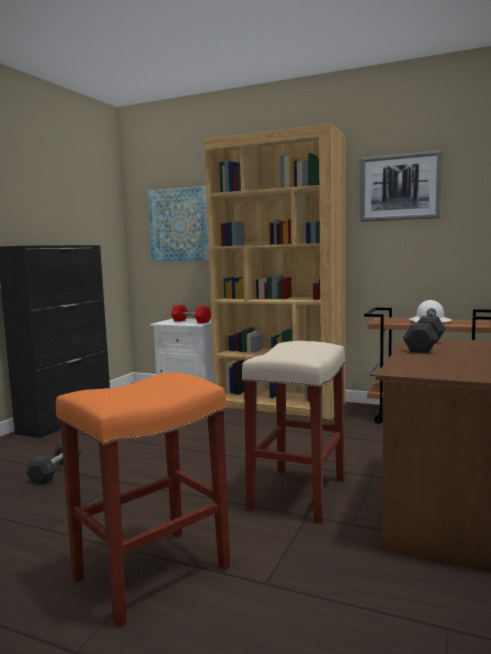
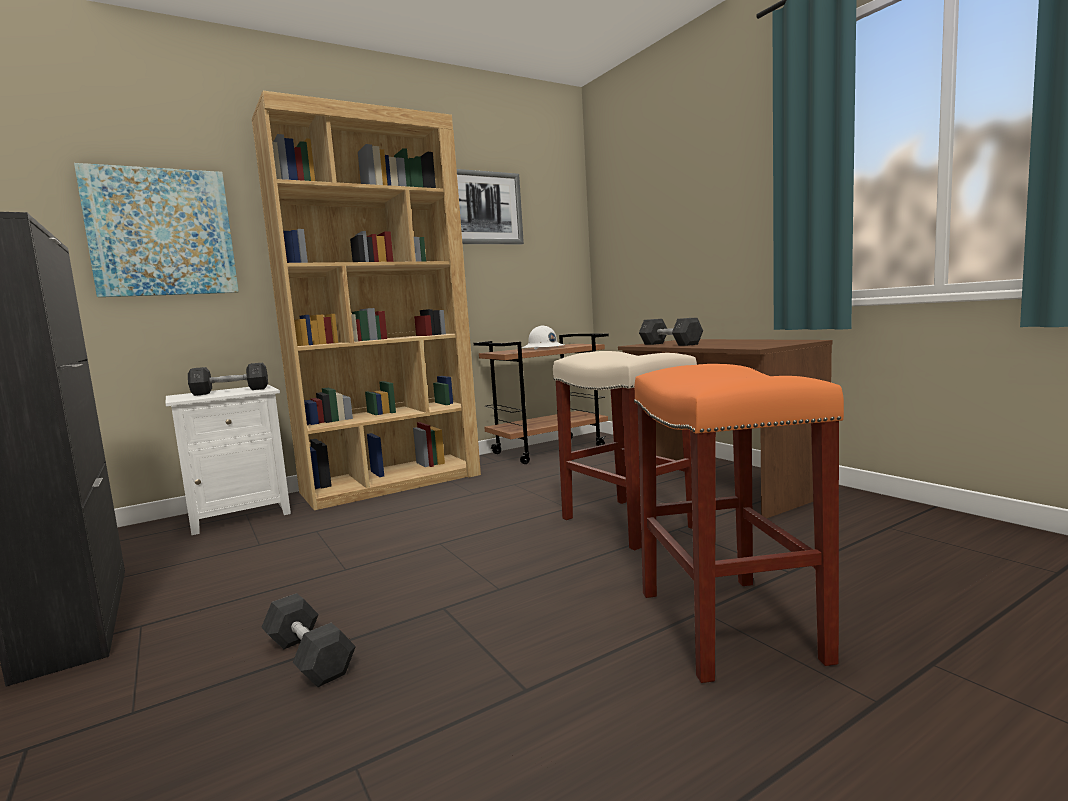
camera: 55 degrees left, 0 degrees up
(191, 321) = (230, 391): red dumbbell -> grey dumbbell

